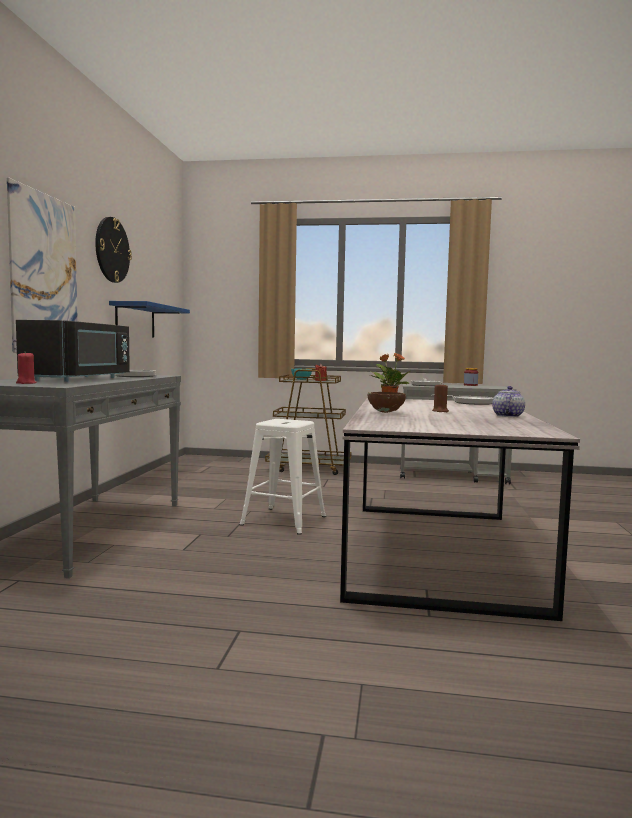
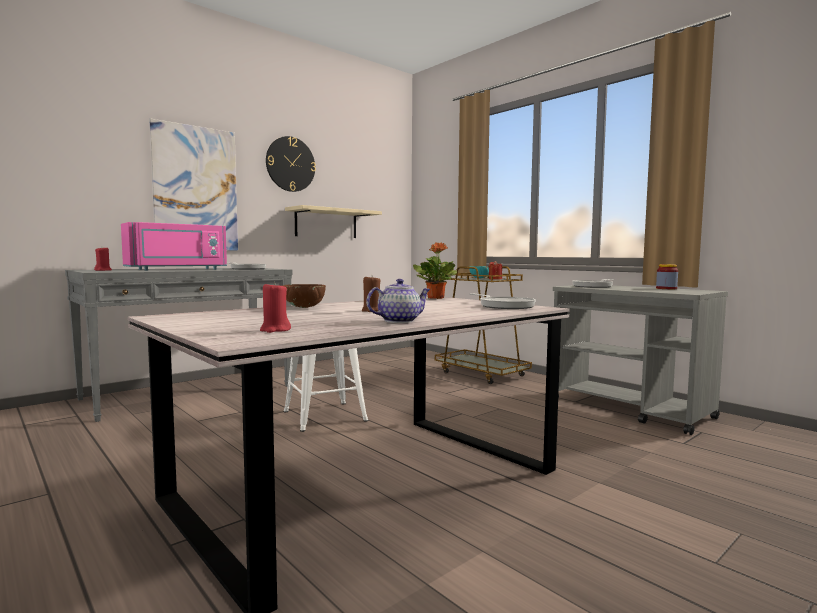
camera: 40 degrees right, 0 degrees up
(81, 379) = (177, 269): black microwave -> pink microwave
(135, 320) = (326, 223): blue shelf -> beige shelf
(508, 427) = (275, 330): none -> red candle

